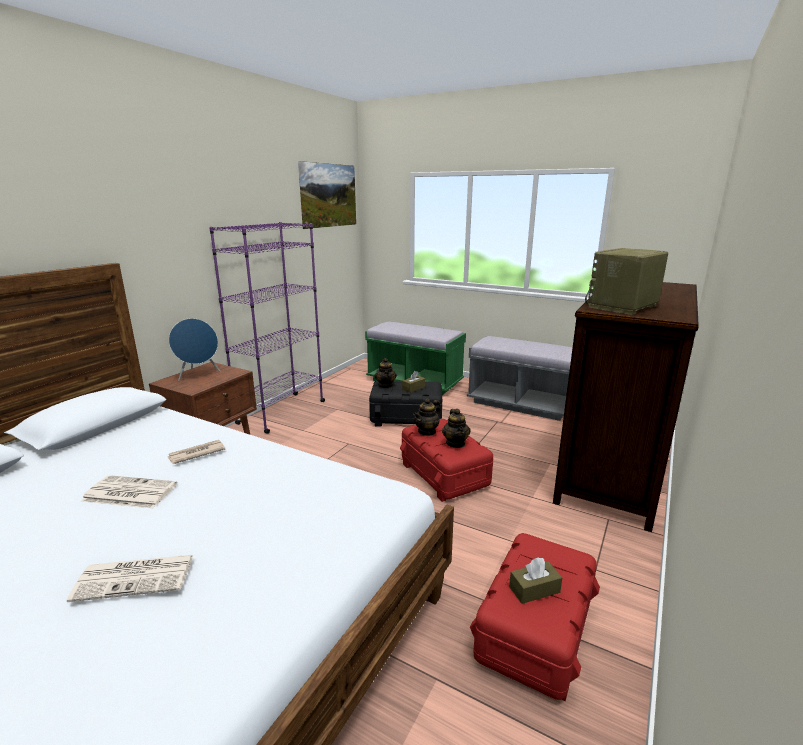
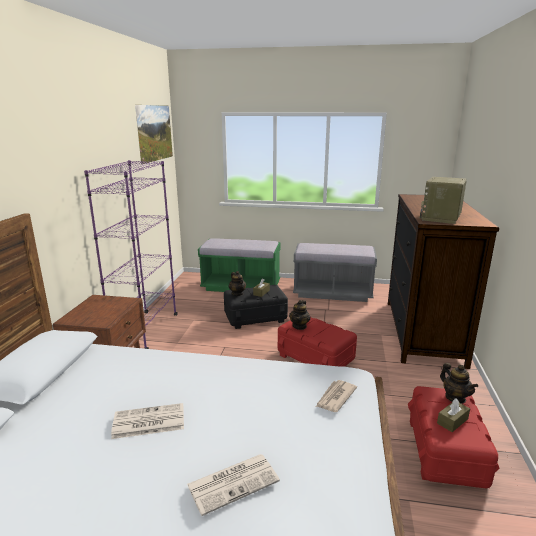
camera: 20 degrees left, 0 degrees up
(196, 454) = (170, 377): newspaper -> newspaper (335, 397)
(198, 375) = (94, 308): blue speaker -> none
(455, 443) = (327, 331): teapot -> teapot (455, 397)

